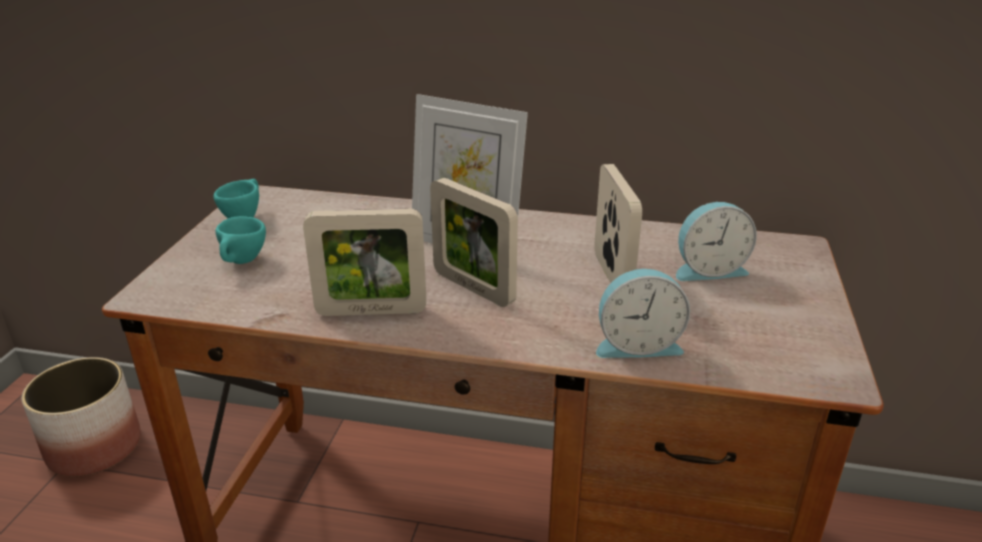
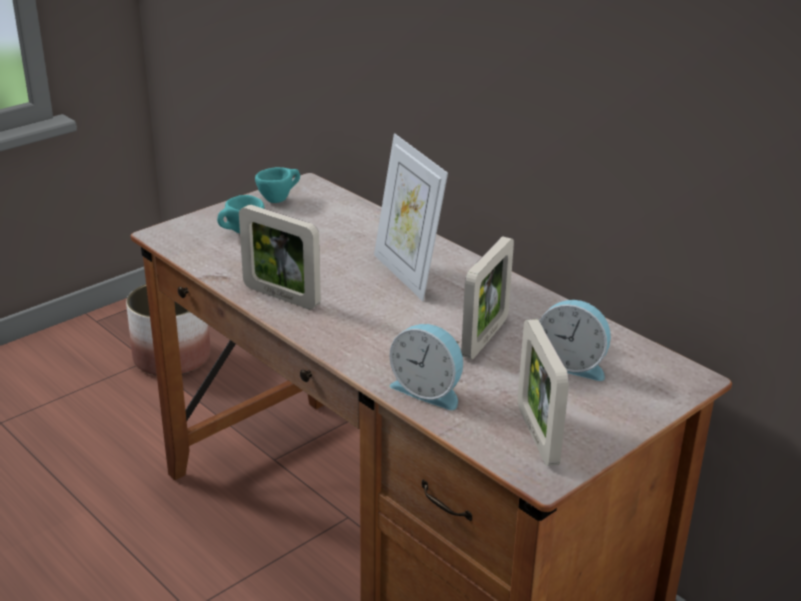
camera: 35 degrees right, 0 degrees up
(473, 288) = (369, 307): picture frame -> picture frame (537, 435)

